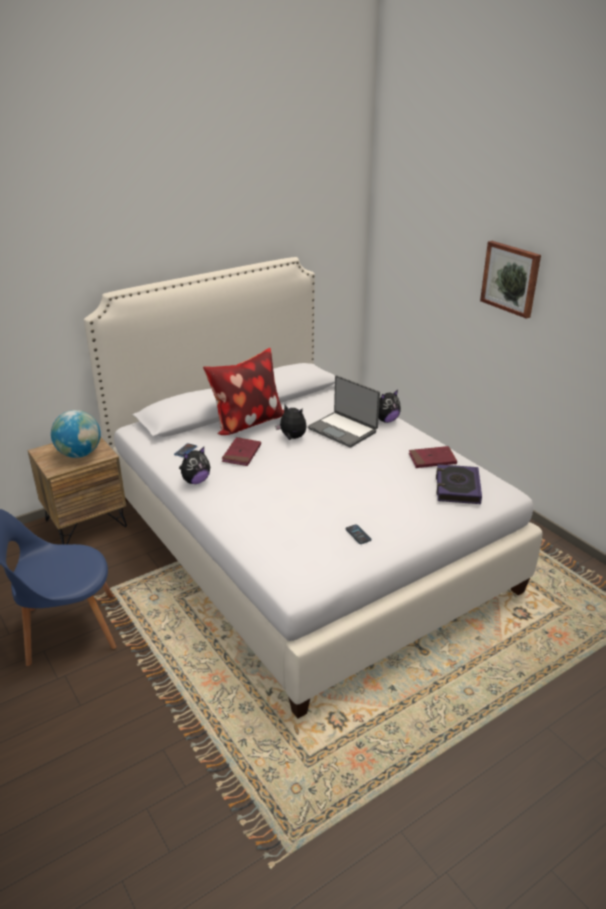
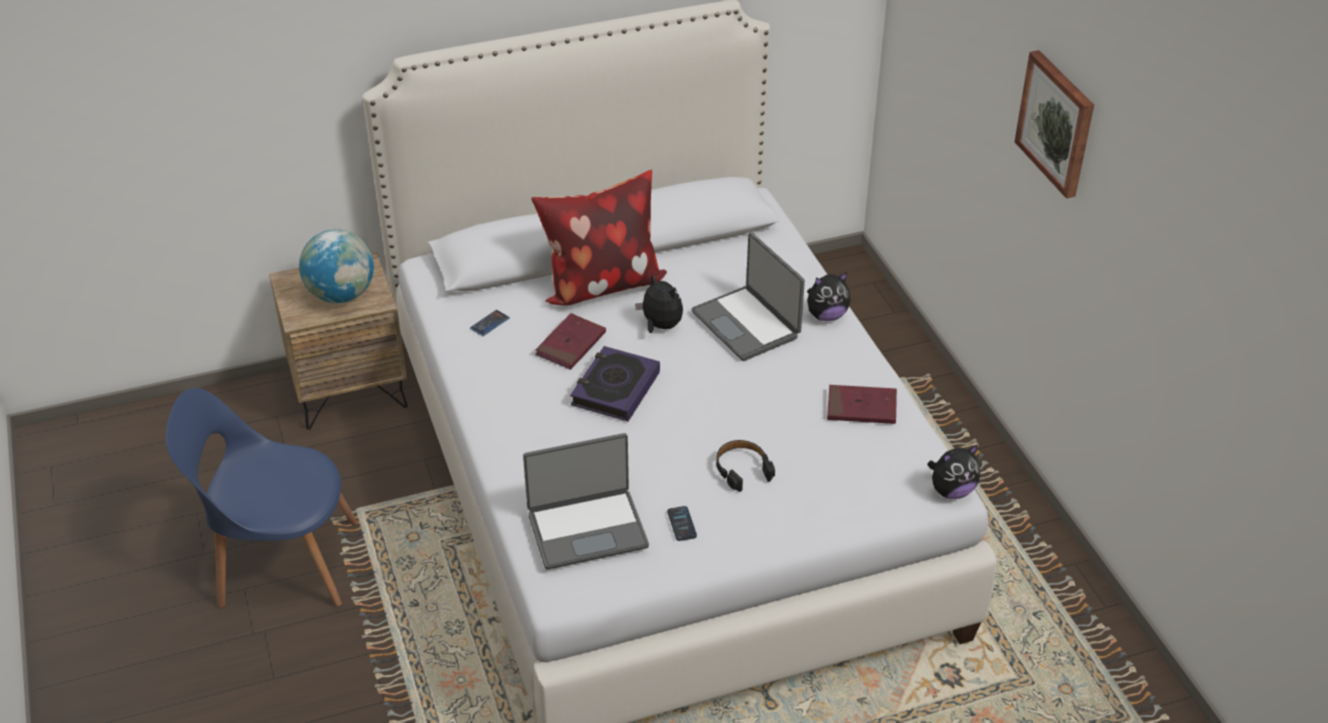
camera: 15 degrees right, 10 degrees up
(195, 481) = (485, 384): plush toy -> plush toy (951, 491)
(298, 547) = (587, 529): none -> laptop
(379, 500) = (742, 469): none -> black headphones
(457, 488) = (872, 469): book -> book (615, 389)

